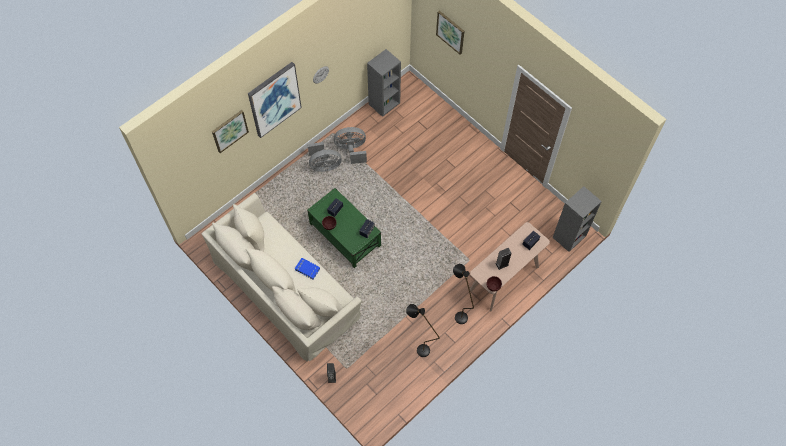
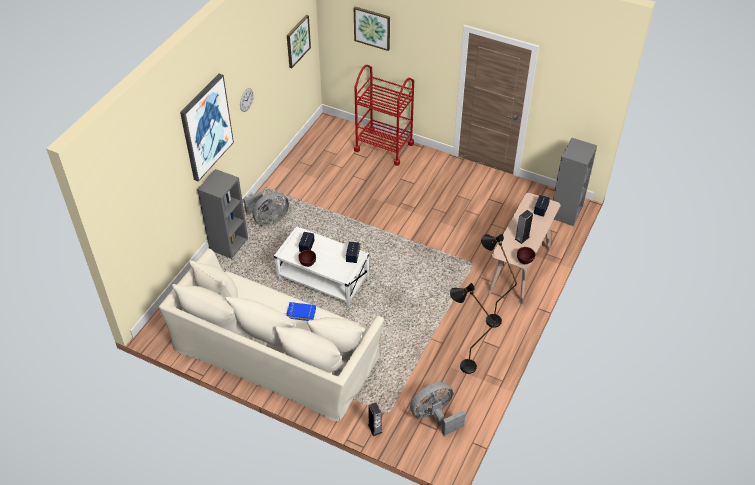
camera: 20 degrees left, 15 degrees down
(229, 130) = (166, 167): picture -> picture (297, 41)
(345, 234) = (323, 278): green coffee table -> white coffee table
(352, 150) = (293, 197): grey fan -> grey fan (435, 416)
(384, 103) = (309, 146): grey bookcase -> grey bookcase (228, 244)
(445, 122) = (384, 147): none -> red cart

